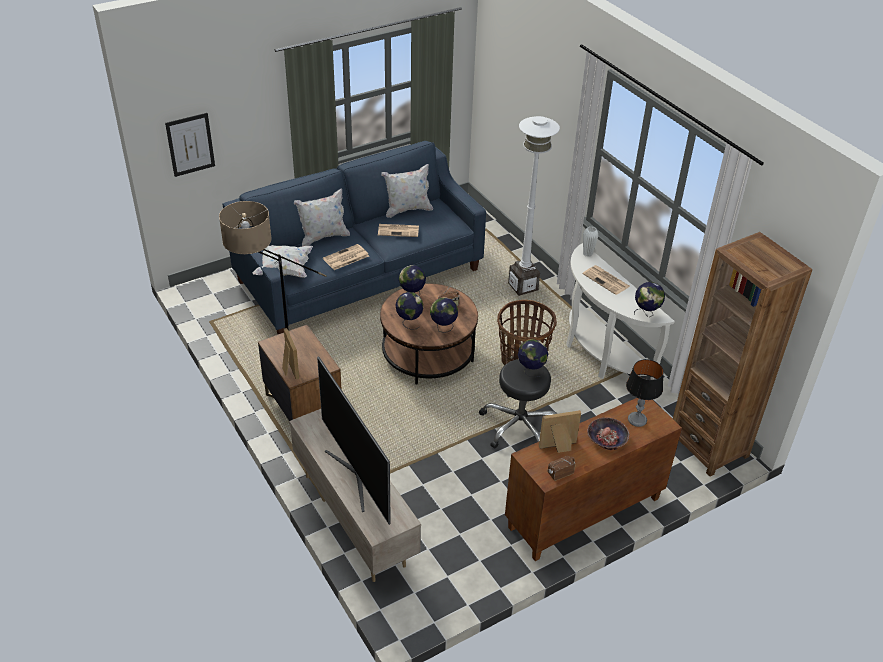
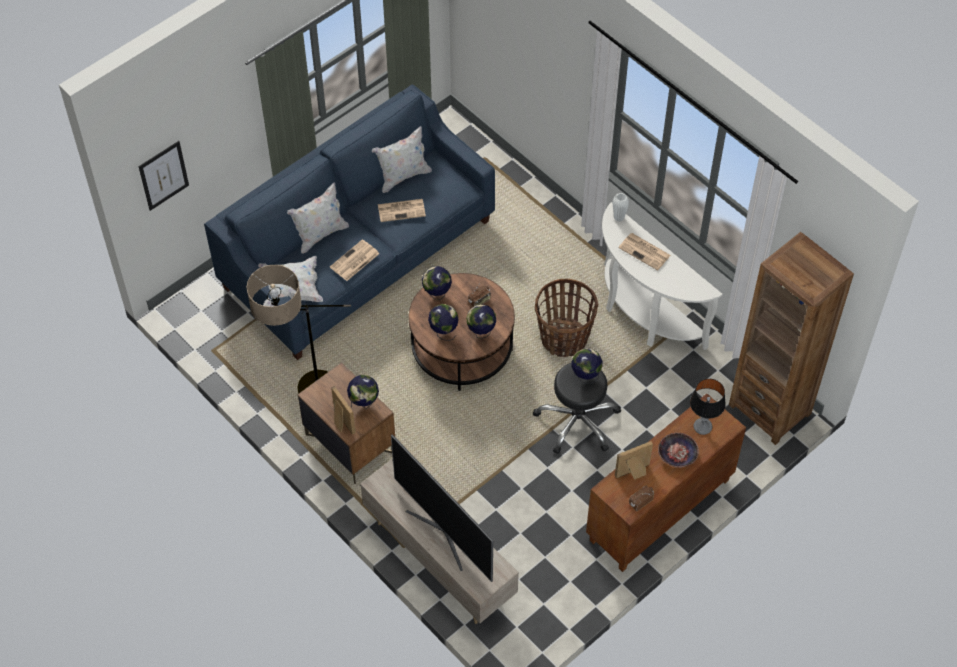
camera: 10 degrees left, 15 degrees up
(523, 286) = (544, 236): white floor lamp -> none
(646, 313) = (692, 290): globe -> globe (364, 403)

